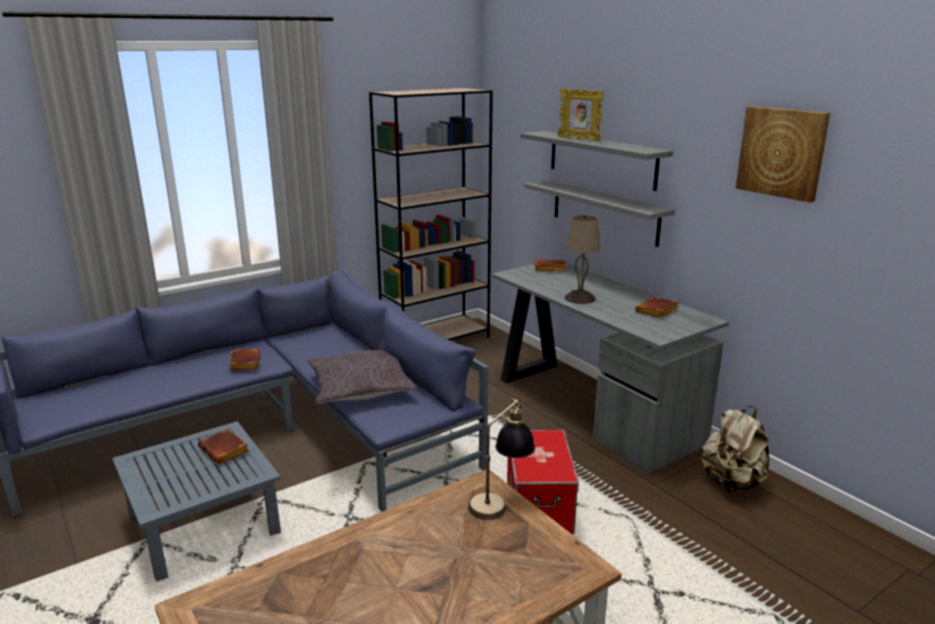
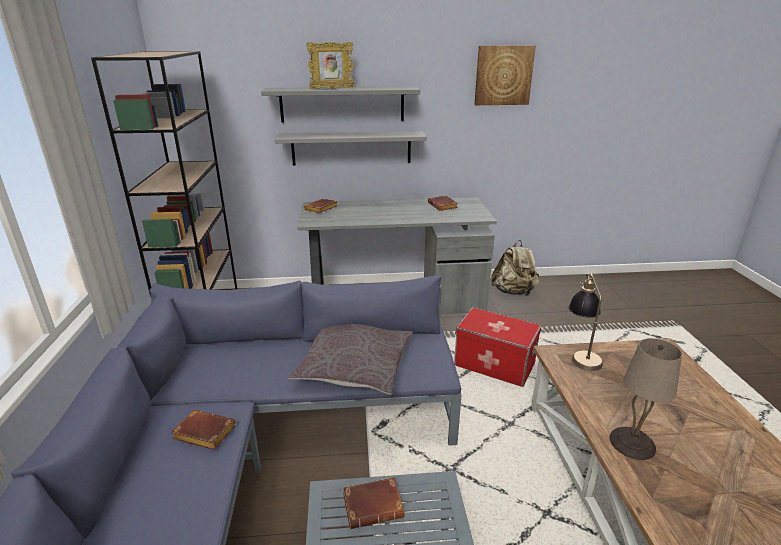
camera: 60 degrees left, 5 degrees up
(579, 298) = (393, 217): beige table lamp -> beige table lamp (632, 444)

